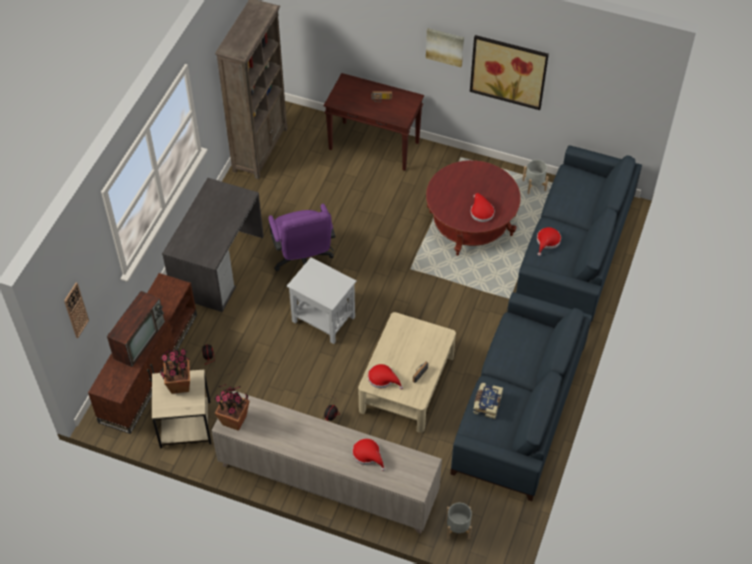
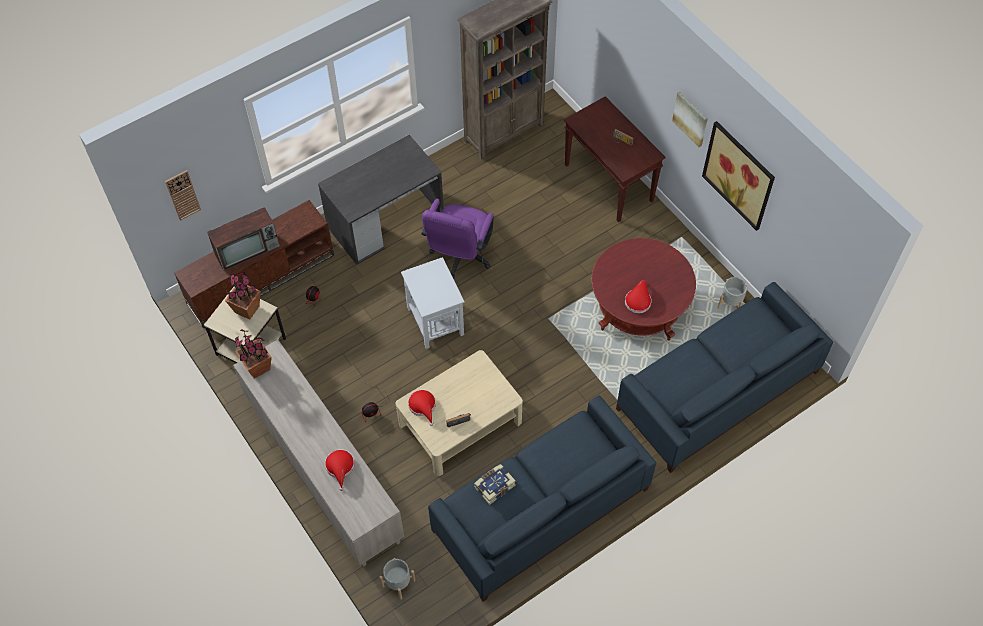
camera: 35 degrees right, 5 degrees up
(547, 241) = (678, 365): red hat -> none

